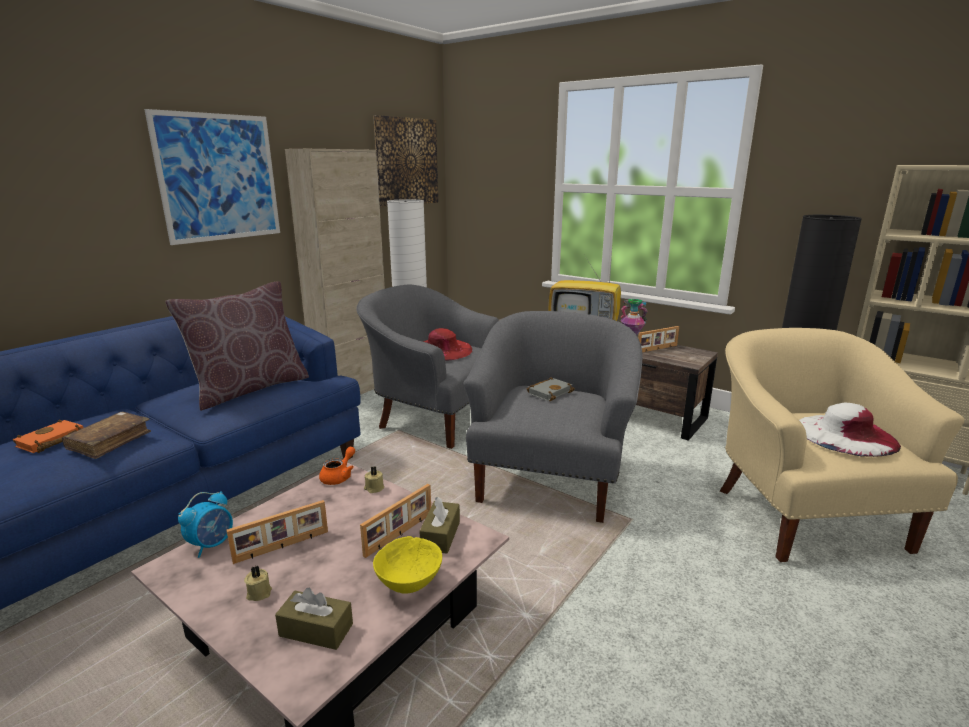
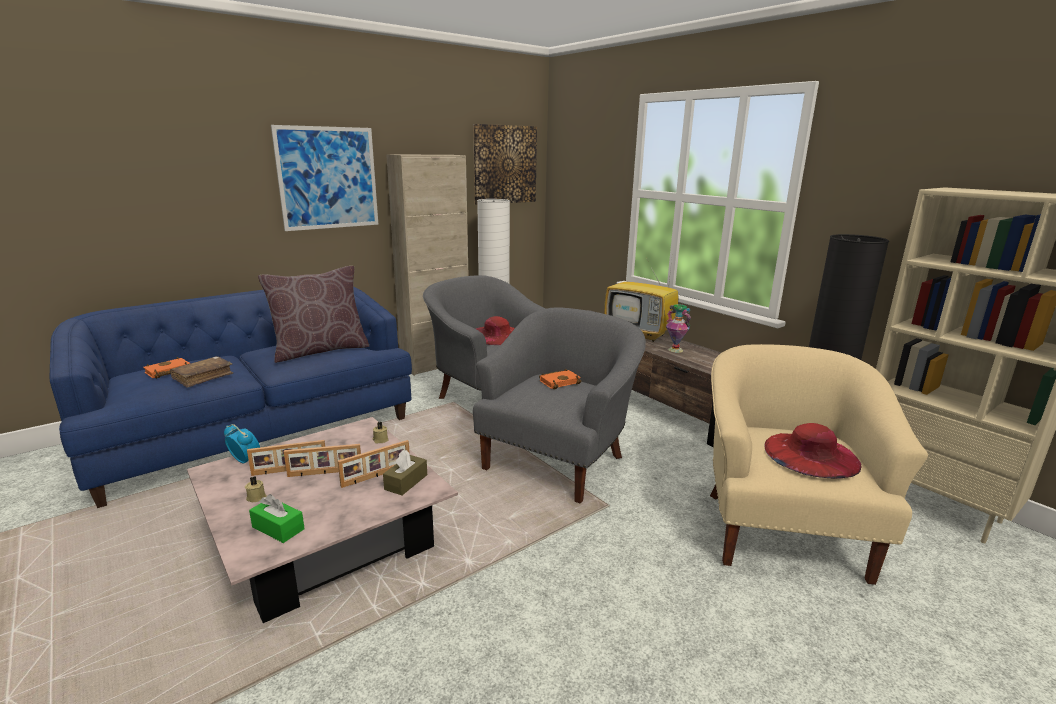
camera: 15 degrees right, 0 degrees up
(212, 544) = (245, 460): alarm clock -> alarm clock turned 105 degrees counterclockwise
(316, 630) = (278, 528): brown tissue box -> green tissue box
(339, 476) = (360, 427): orange teapot -> none
(410, 584) = (360, 511): yellow bowl -> none
(549, 392) = (559, 381): grey book -> orange book
(657, 349) = (699, 355): picture frame -> picture frame (325, 473)
(845, 434) = (811, 454): white hat -> red hat

